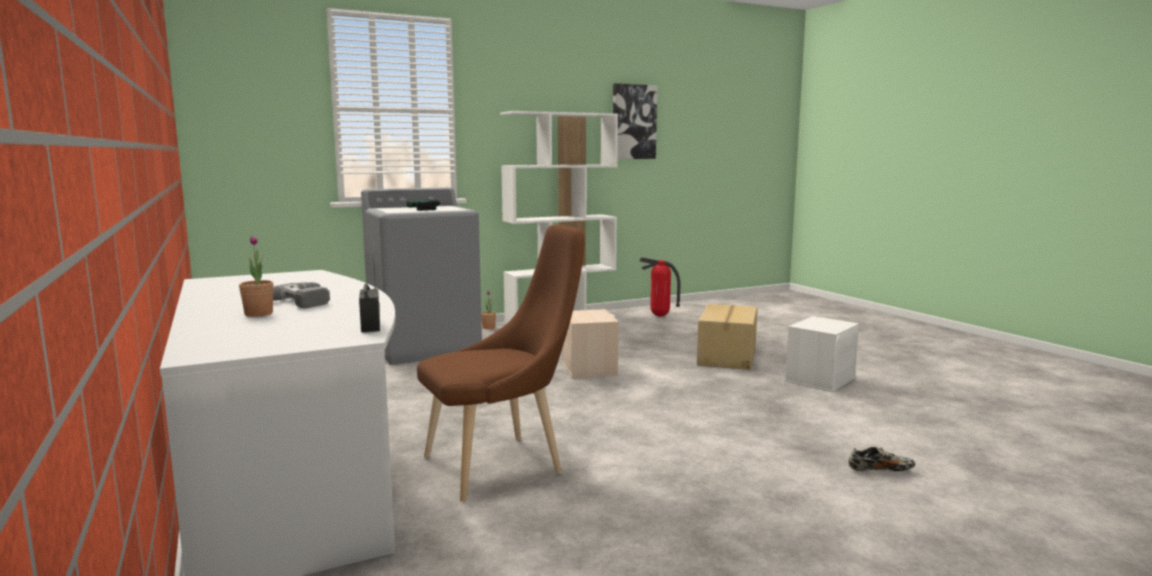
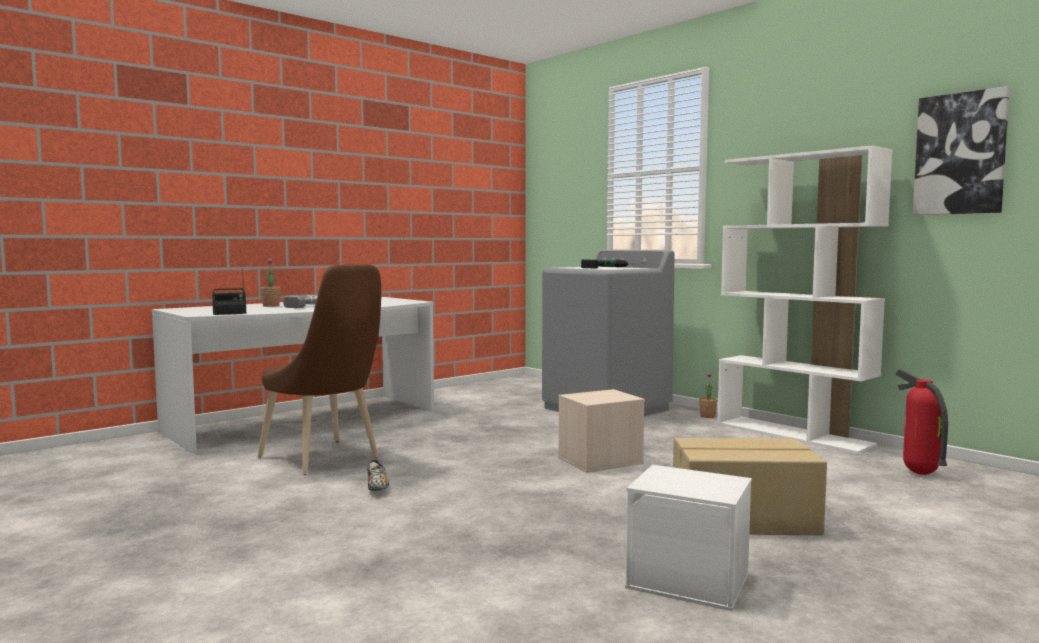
camera: 75 degrees right, 5 degrees down
(880, 470) = (309, 605): shoe -> shoe (377, 487)

